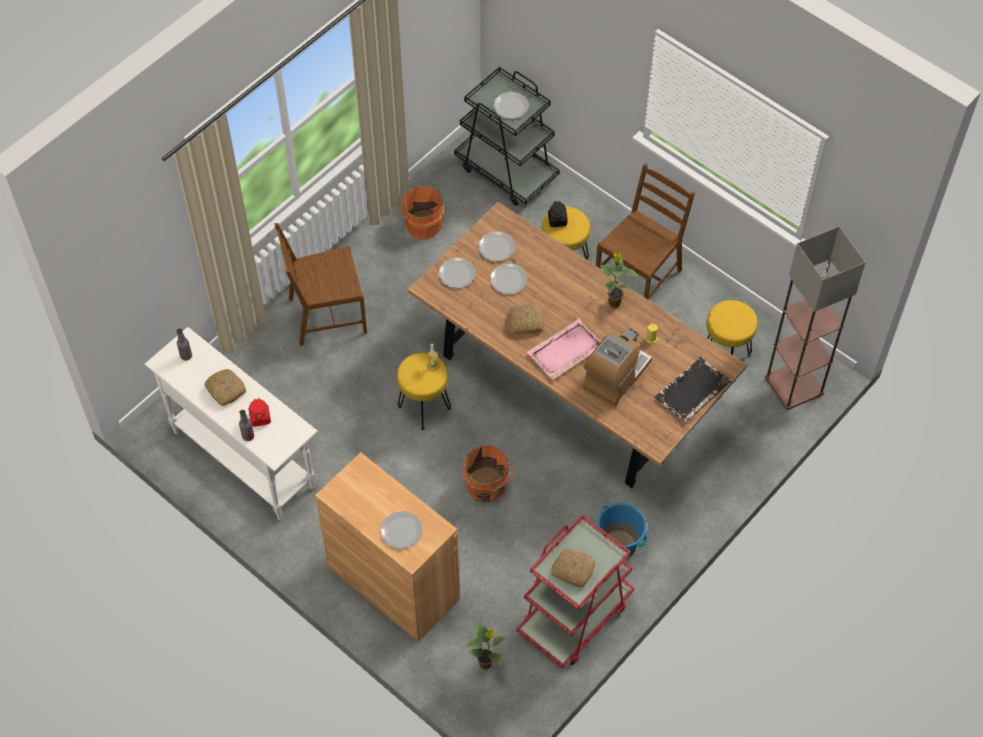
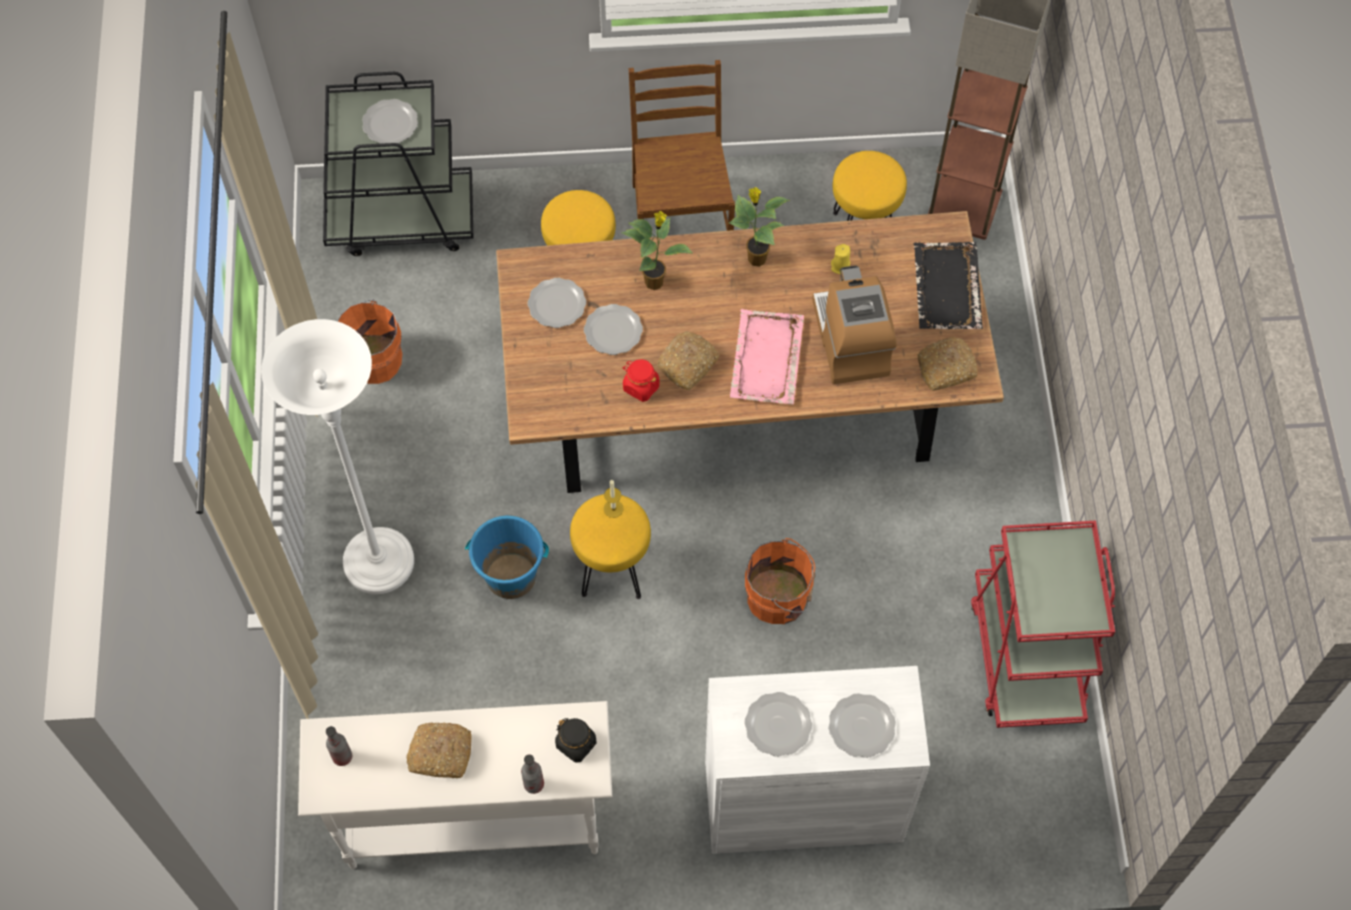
camera: 45 degrees left, 5 degrees up
(260, 418) = (522, 748): red jar -> red jar (641, 387)
(326, 315) = (379, 563): brown chair -> white floor lamp
(393, 583) = (803, 801): brown cabinet -> white cabinet
(456, 274) = (547, 374): plate -> plate (778, 726)
(486, 663) = (997, 794): potted plant -> potted plant (655, 281)
(557, 220) = (563, 221): black jar -> black jar (576, 744)
(572, 570) = (1058, 598): bread -> bread (945, 369)
(619, 545) = (985, 535): blue bucket -> blue bucket (511, 576)

